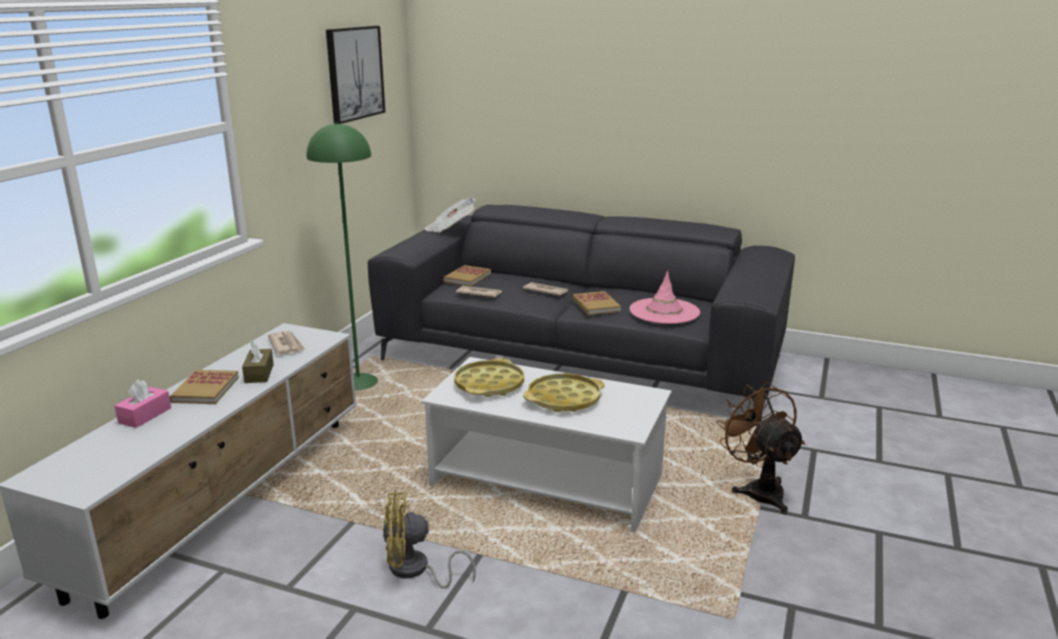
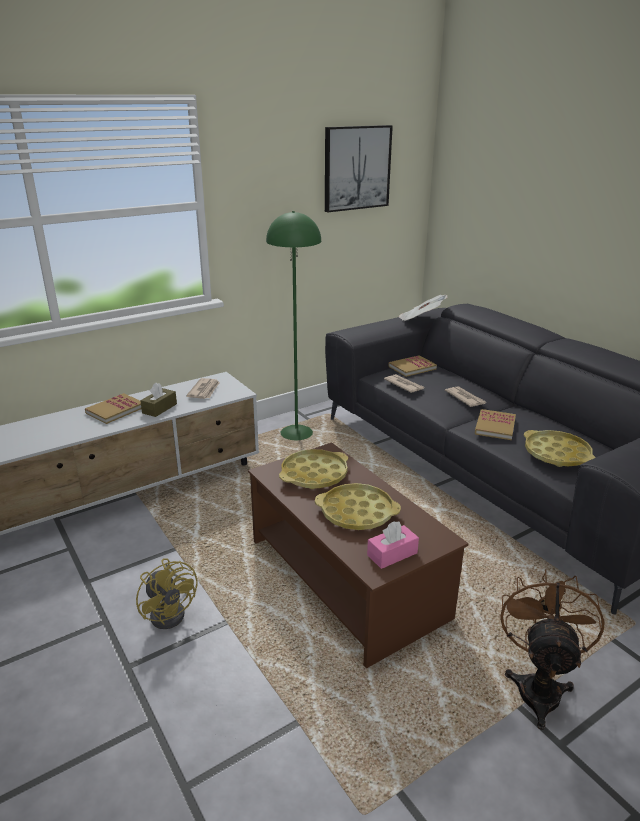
camera: 35 degrees right, 5 degrees up
(145, 415) = (61, 418): pink tissue box -> pink tissue box (392, 554)
(415, 570) = (171, 611): yellow fan -> yellow fan turned 150 degrees counterclockwise
(548, 480) = (347, 579): white coffee table -> brown coffee table
(664, 311) = (556, 454): pink hat -> yellow tray

